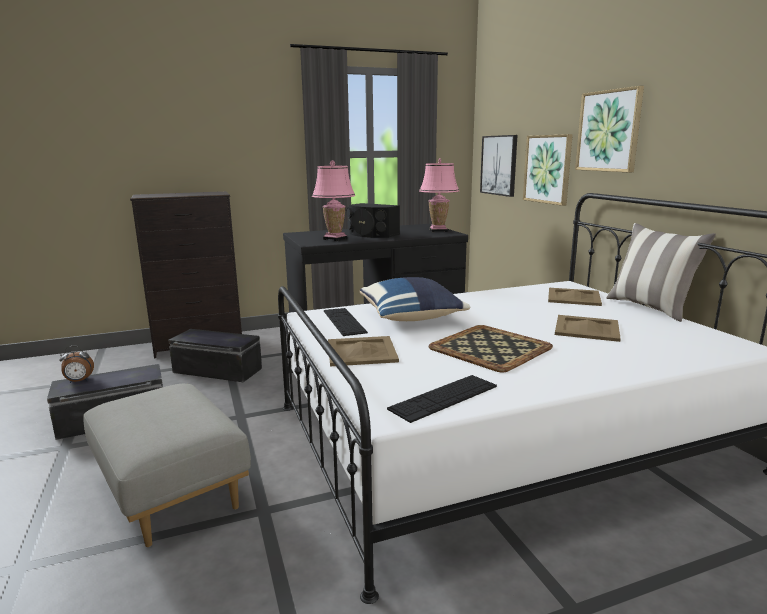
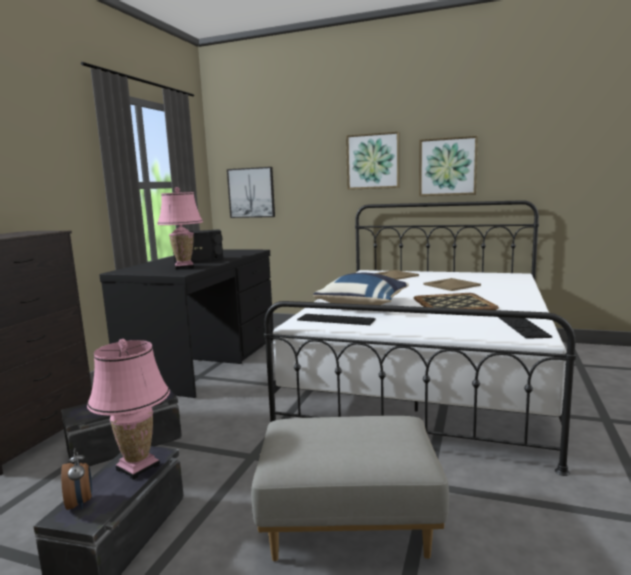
camera: 50 degrees left, 5 degrees down
(79, 381) = (80, 503): alarm clock -> alarm clock turned 45 degrees counterclockwise
(362, 351) = (412, 326): beige tray -> none
(438, 231) = (237, 251): pink table lamp -> pink table lamp (137, 467)
(548, 169) = (313, 191): picture -> picture (447, 167)
(650, 308) = (438, 271): pillow -> none

